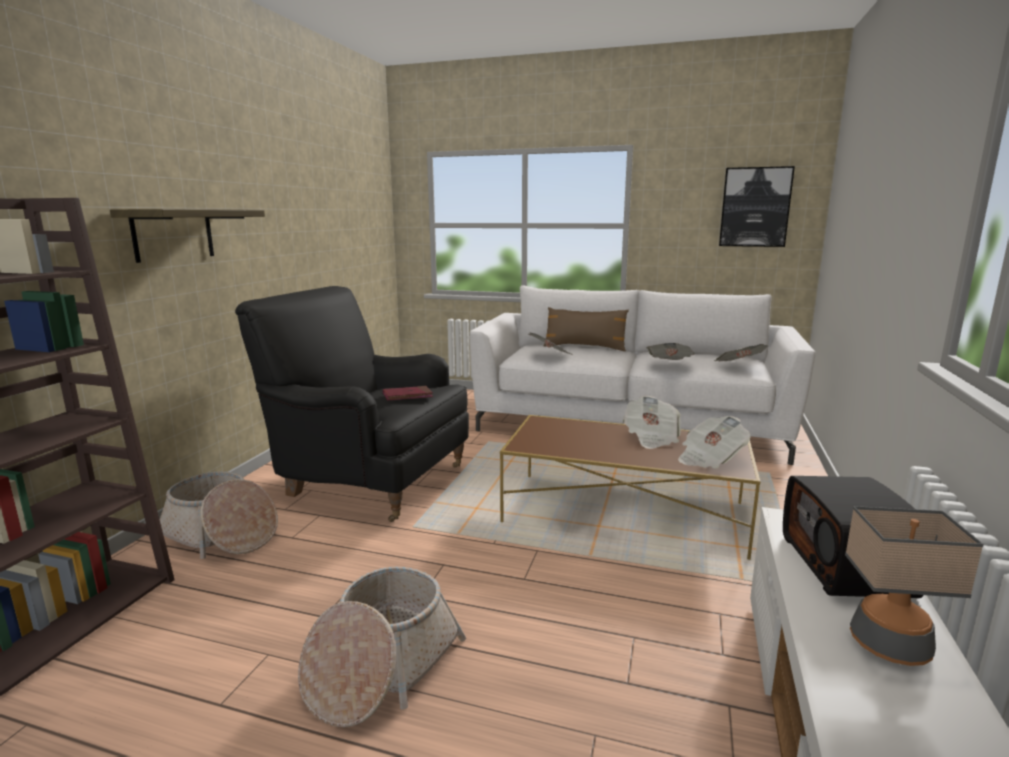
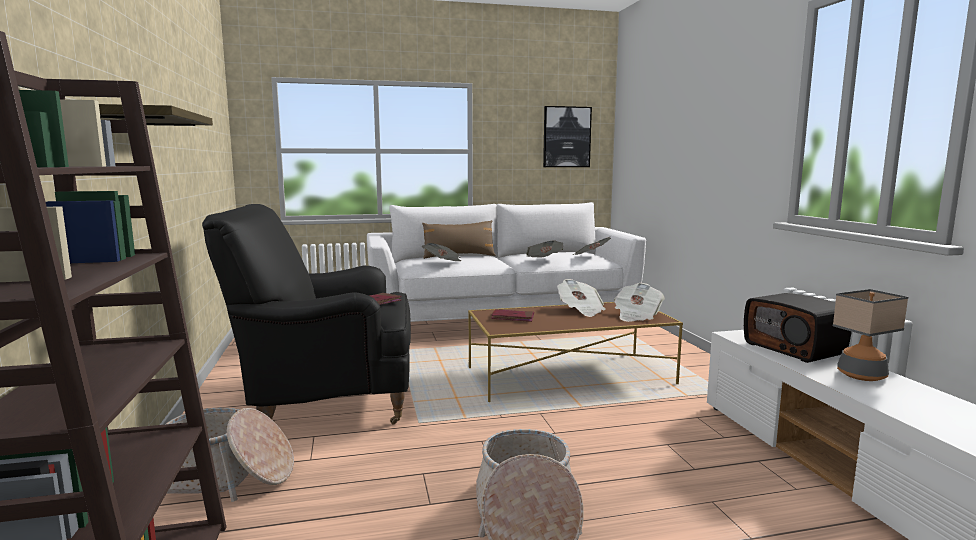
camera: 30 degrees left, 5 degrees down
(559, 433) = (512, 318): none -> red book

